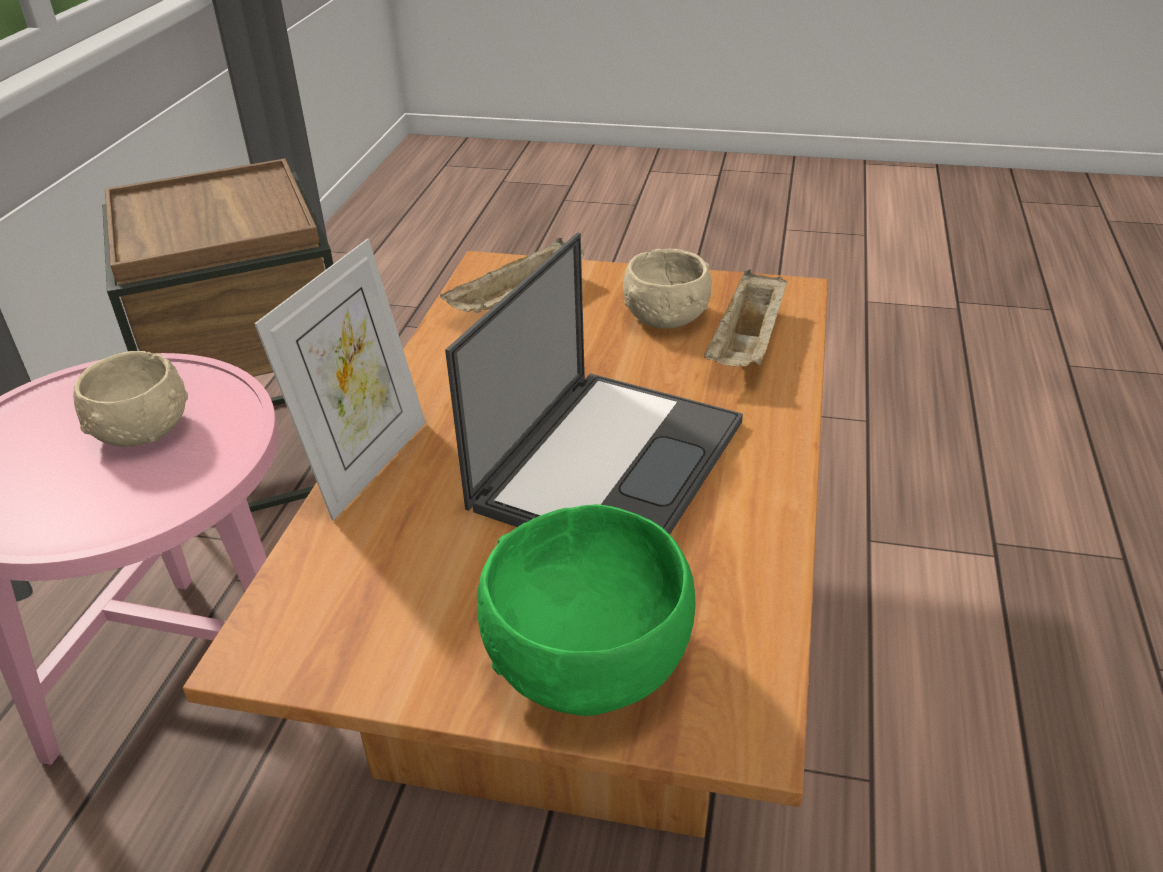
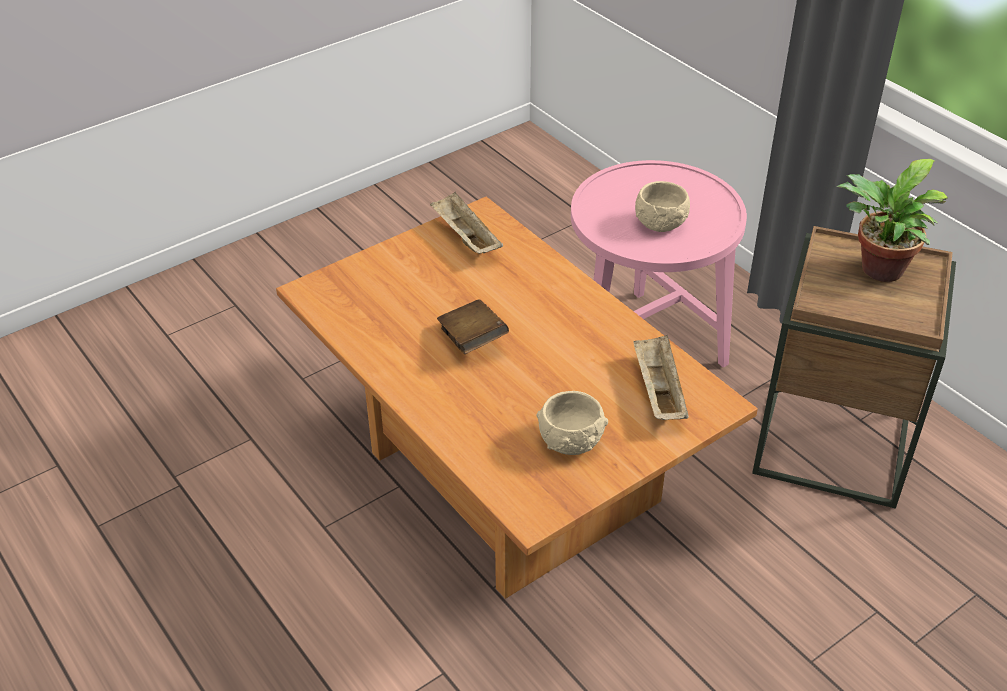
camera: 130 degrees right, 5 degrees up
(180, 216) = (877, 271): none -> potted plant
(367, 464) = (561, 275): picture frame -> none
(590, 661) = (378, 275): green bowl -> none
(609, 461) = (472, 340): laptop -> brown book
(747, 346) = (501, 450): beige tray -> beige tray (465, 237)

